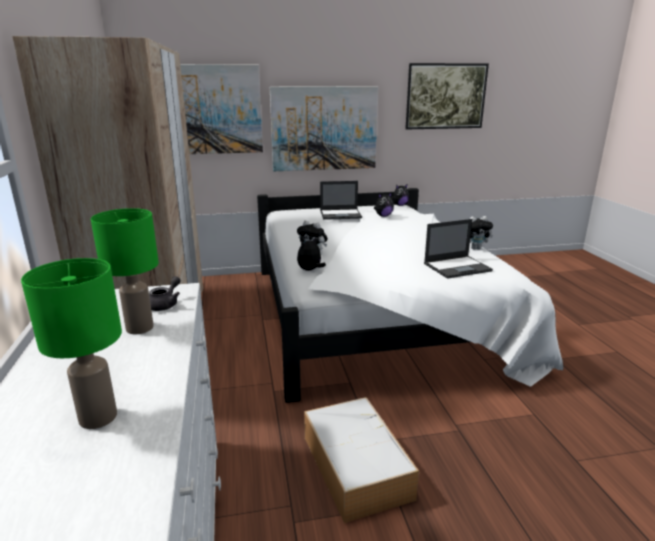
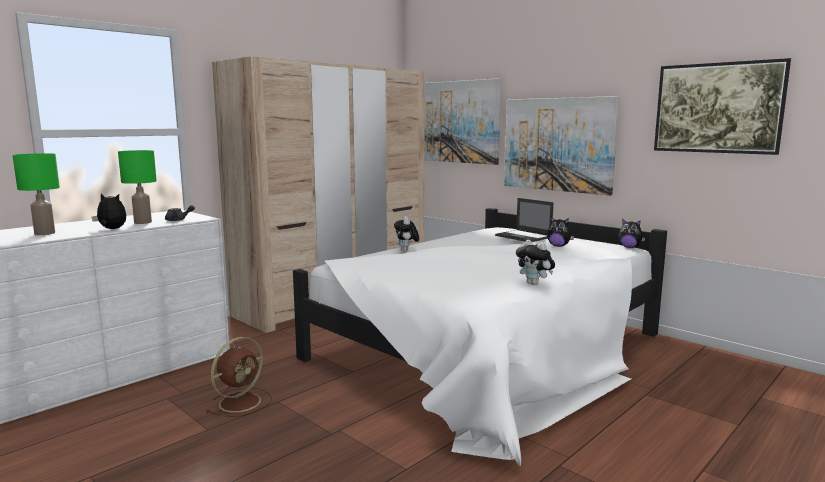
camera: 55 degrees right, 10 degrees down
(310, 270) = (369, 256): plush toy -> plush toy (111, 229)
(354, 465) = (241, 402): storage box -> brown fan
(457, 267) = (456, 285): laptop -> none

